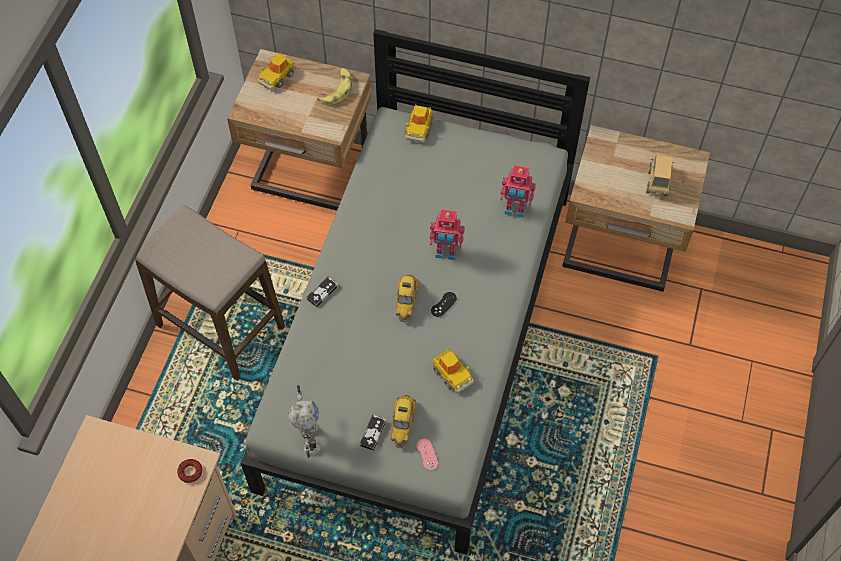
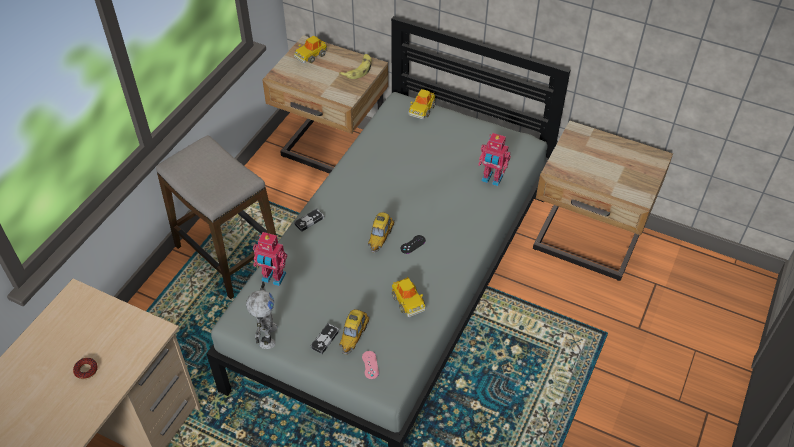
camera: 10 degrees right, 10 degrees down
(190, 472) = (147, 338): donut -> donut (86, 370)
(446, 253) = (424, 204): toy robot -> toy robot (273, 278)
(657, 183) = (621, 171): toy truck -> none

